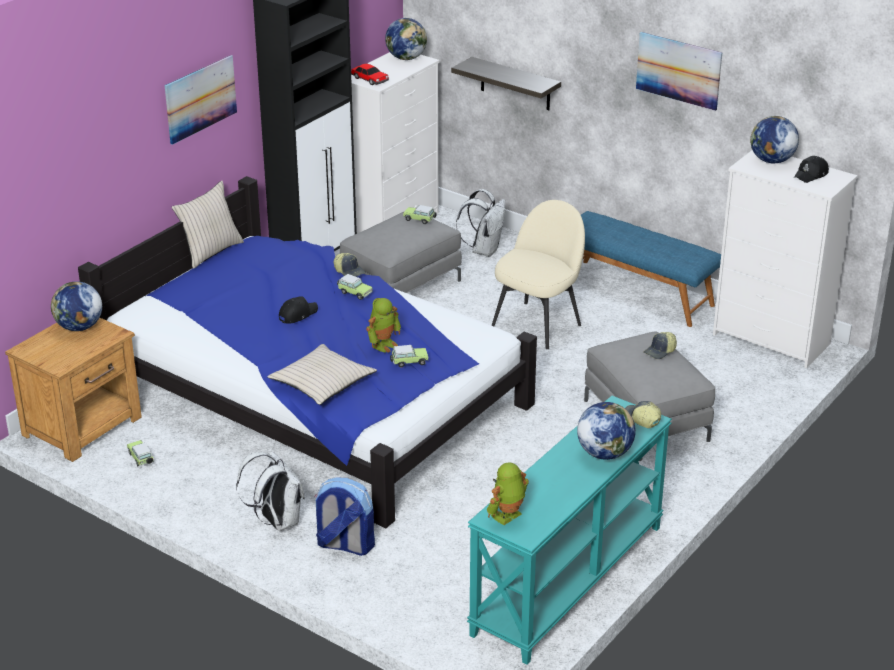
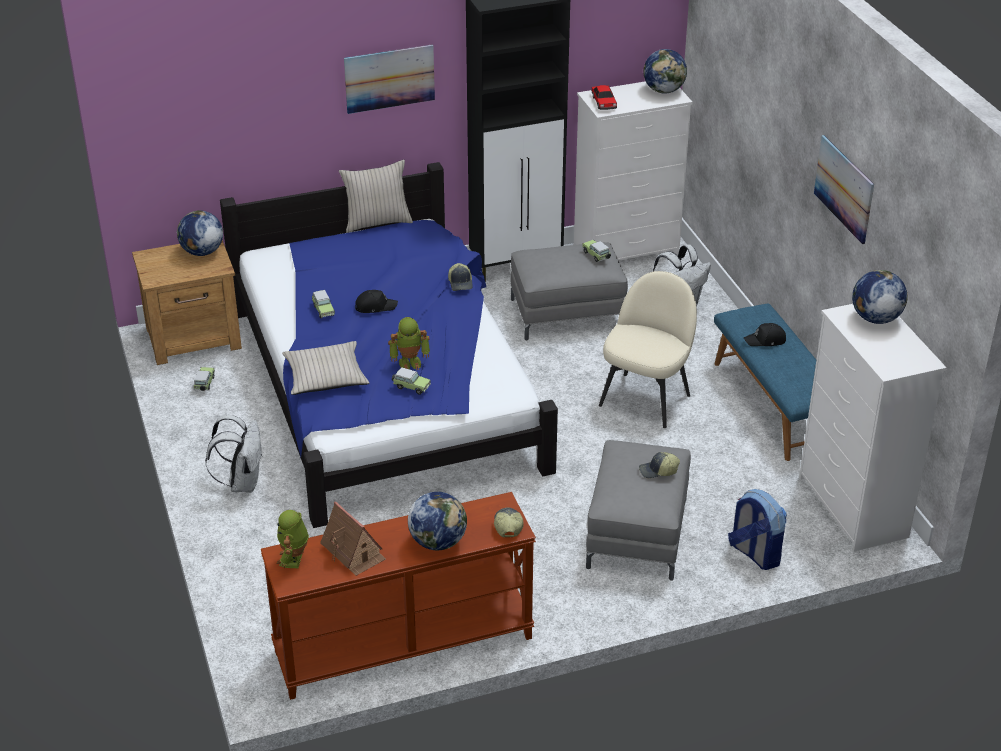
camera: 35 degrees right, 5 degrees up
(344, 545) = (268, 527): backpack -> backpack (754, 553)
(354, 293) = (441, 305): toy car -> toy car (323, 310)
(507, 516) = (294, 559): toy robot -> toy robot turned 75 degrees counterclockwise
(515, 84) = (742, 149): shelf -> none
(538, 324) = (646, 399): beige chair -> beige chair turned 45 degrees counterclockwise
(548, 489) = (353, 552): none -> toy house
(569, 581) = (403, 646): turquoise console table -> brown console table
(811, 175) = (896, 349): black cap -> black cap (765, 340)

